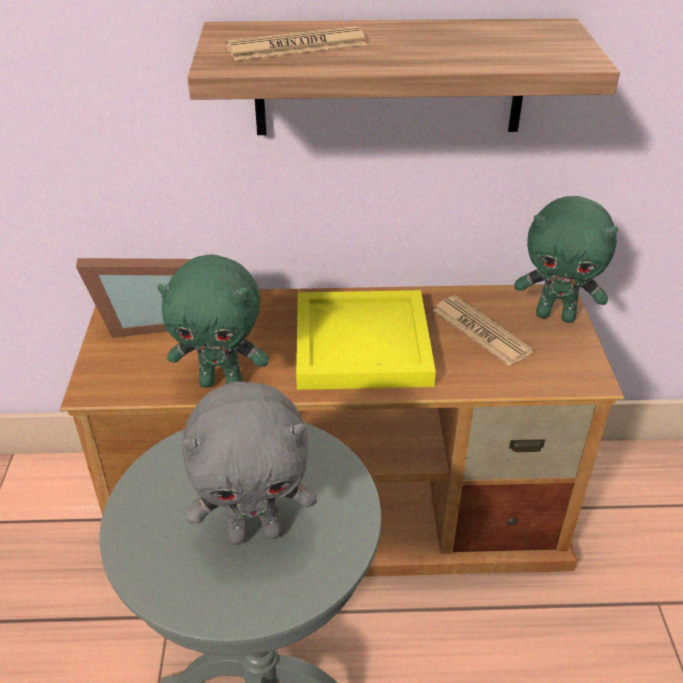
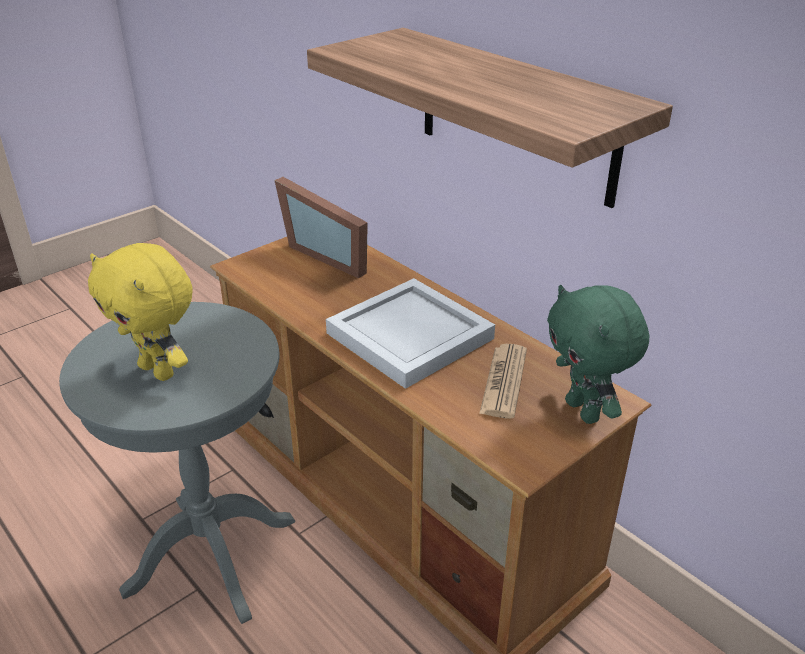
camera: 50 degrees right, 5 degrees down
(222, 382) = (297, 303): green plush toy -> none
(256, 531) = (159, 371): grey plush toy -> yellow plush toy
(296, 46) = (407, 54): newspaper -> none
(360, 345) = (407, 336): yellow tray -> white tray

